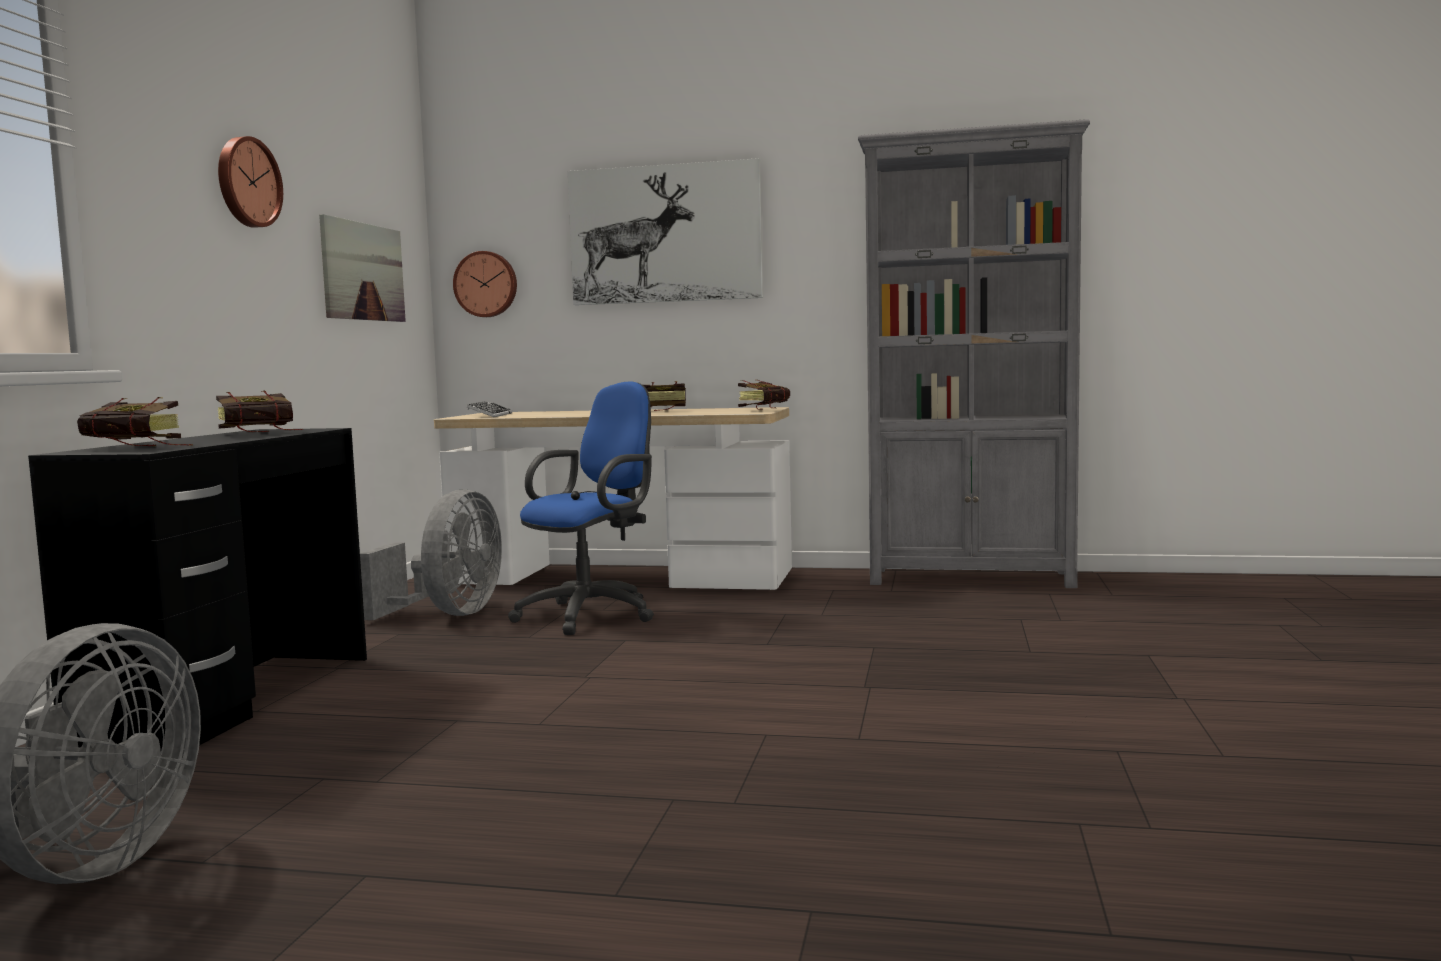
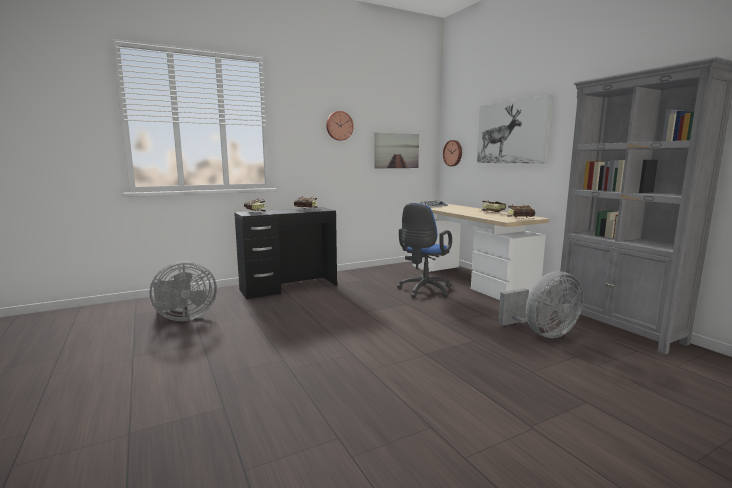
camera: 50 degrees right, 5 degrees up
(449, 614) = (388, 277): grey fan -> grey fan (542, 333)
(593, 614) = (423, 291): blue office chair -> blue office chair turned 120 degrees clockwise

